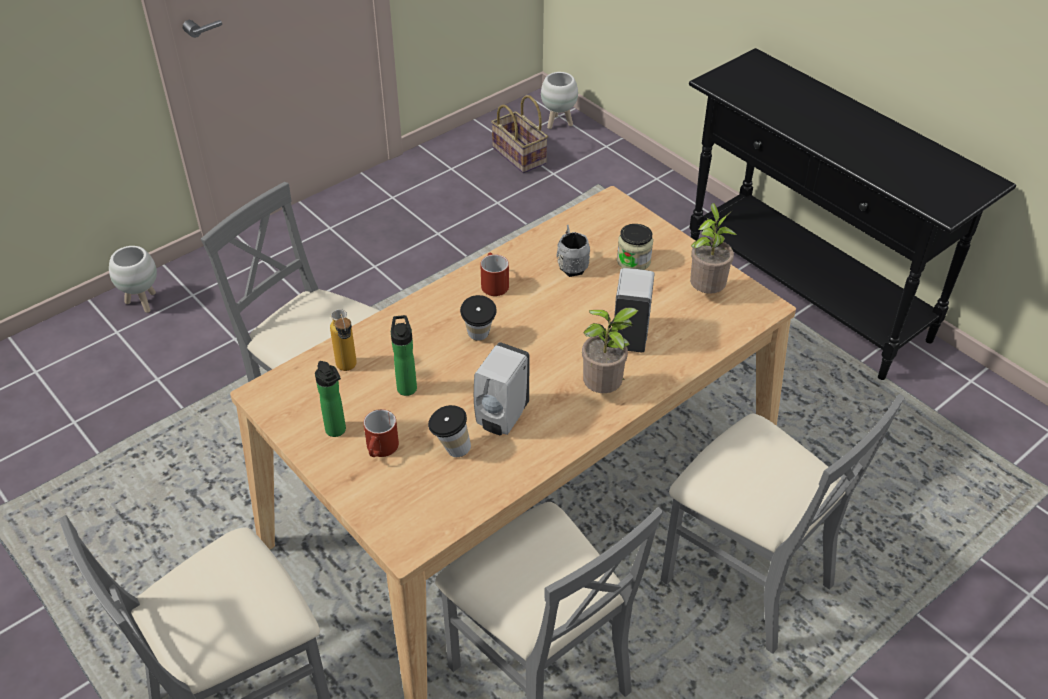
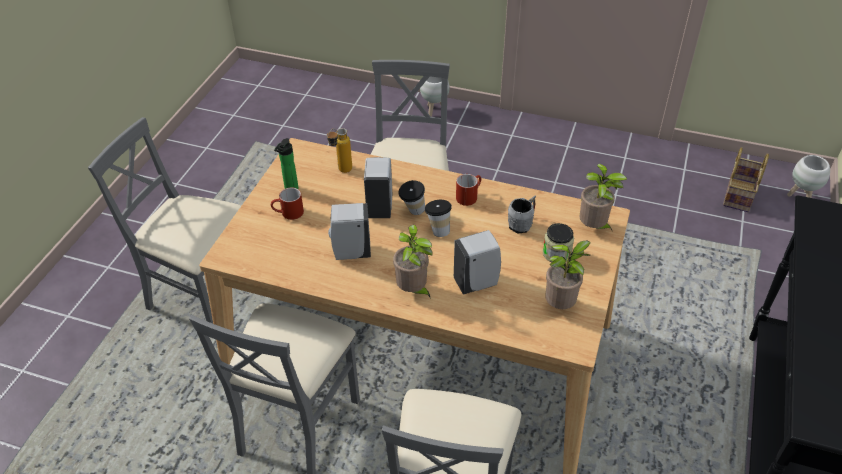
camera: 60 degrees right, 0 degrees up
(406, 386) = (346, 200): bottle -> none
(445, 362) = (379, 207): none -> white soap dispenser
(450, 449) = (309, 242): cup -> cup (438, 230)
(618, 219) = (594, 228): none -> potted plant

